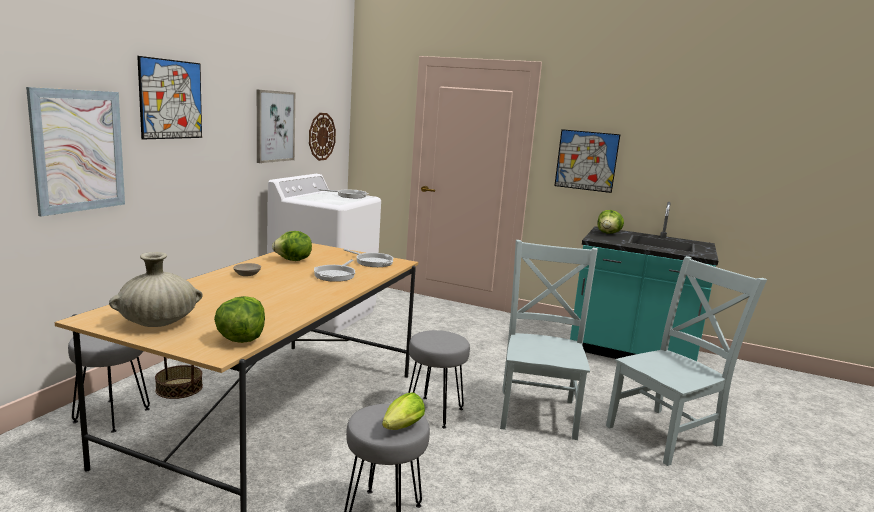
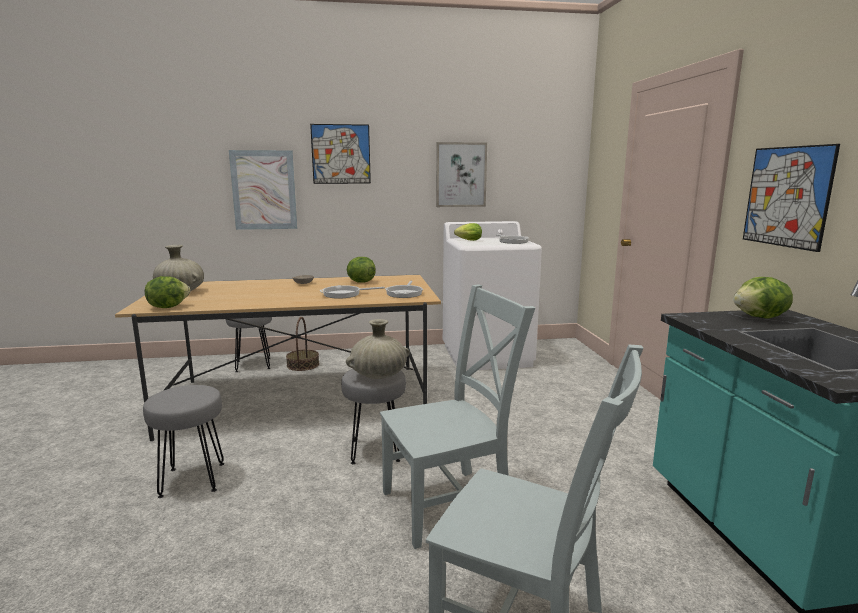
camera: 60 degrees right, 0 degrees up
(321, 136) = (533, 185): wall clock -> none
(401, 428) = (170, 402): lettuce -> lettuce (467, 240)
(447, 339) = (378, 375): none -> beige vase

